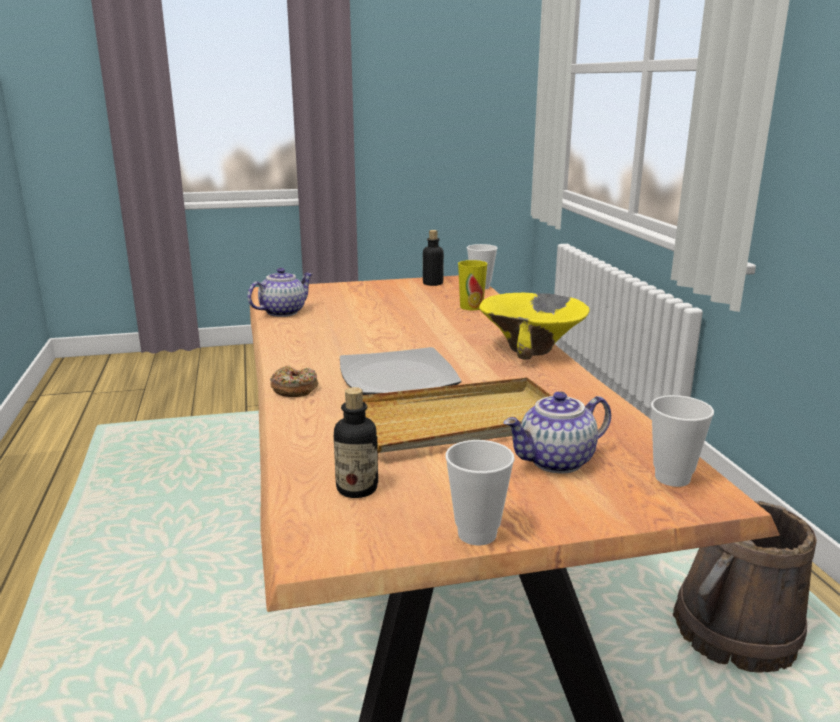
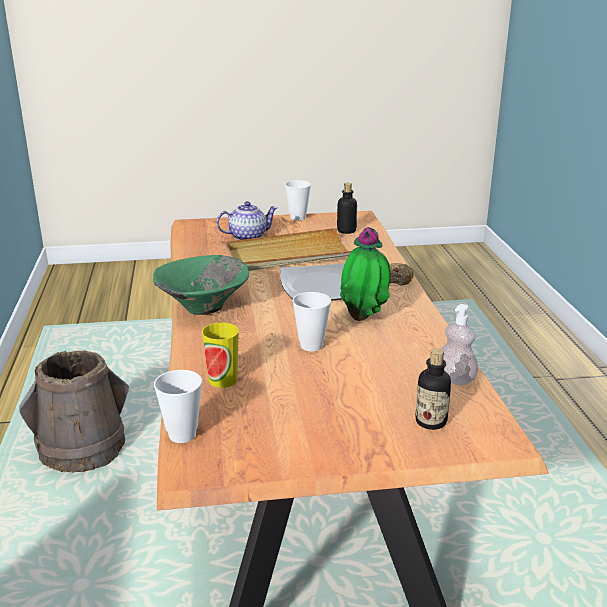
camera: 175 degrees left, 5 degrees up
(282, 312) = (455, 379): teapot -> soap dispenser
(349, 347) = (364, 318): none -> potted plant
(433, 283) = (252, 451): bottle -> bottle (430, 421)
(532, 349) = (203, 309): yellow bowl -> green bowl
(672, 478) = (199, 230): cup -> cup (311, 346)

